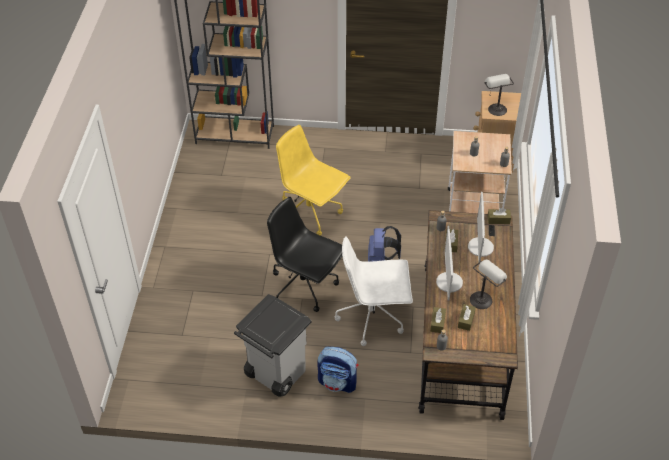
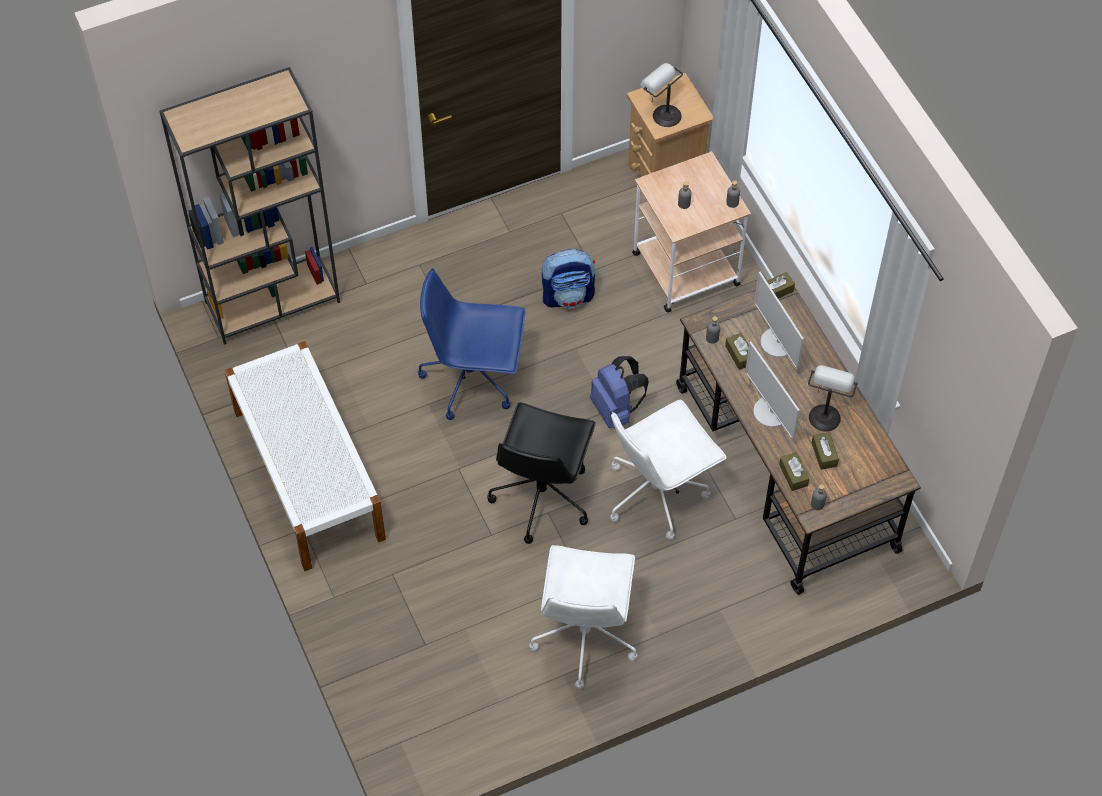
camera: 30 degrees left, 10 degrees up
(188, 221) = (307, 474): none -> white bench
(275, 373) = (585, 634): grey trash can -> white office chair
(306, 288) = (543, 494): black office chair -> black office chair turned 75 degrees counterclockwise
(312, 215) = (475, 380): yellow office chair -> blue office chair
(338, 382) = (672, 605): backpack -> backpack (568, 296)

